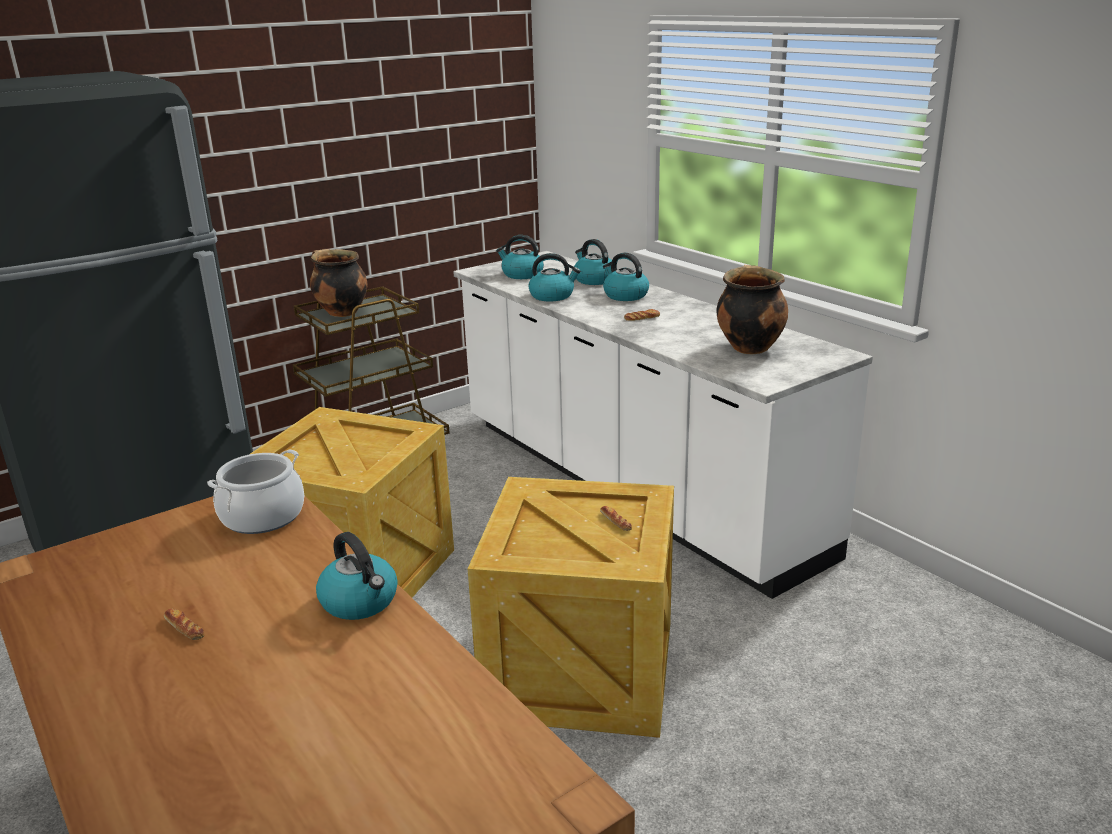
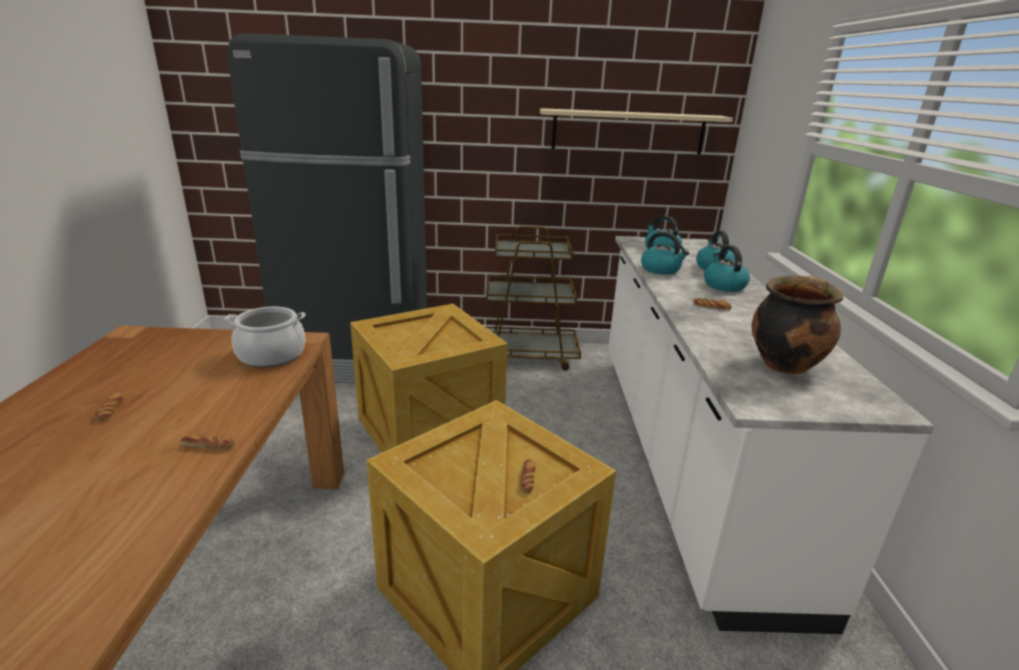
camera: 35 degrees right, 0 degrees up
(341, 312) = (523, 246): cooking pot -> none
(360, 602) = (208, 446): kettle -> bread
(423, 142) = (628, 132): none -> beige shelf

